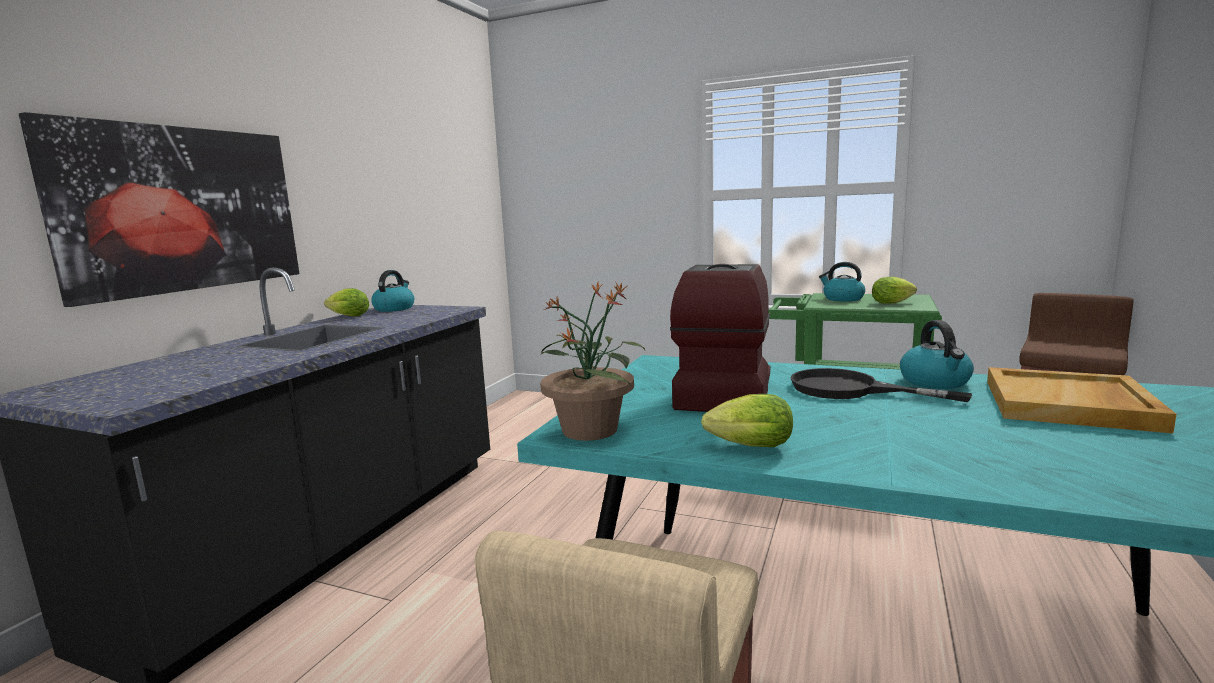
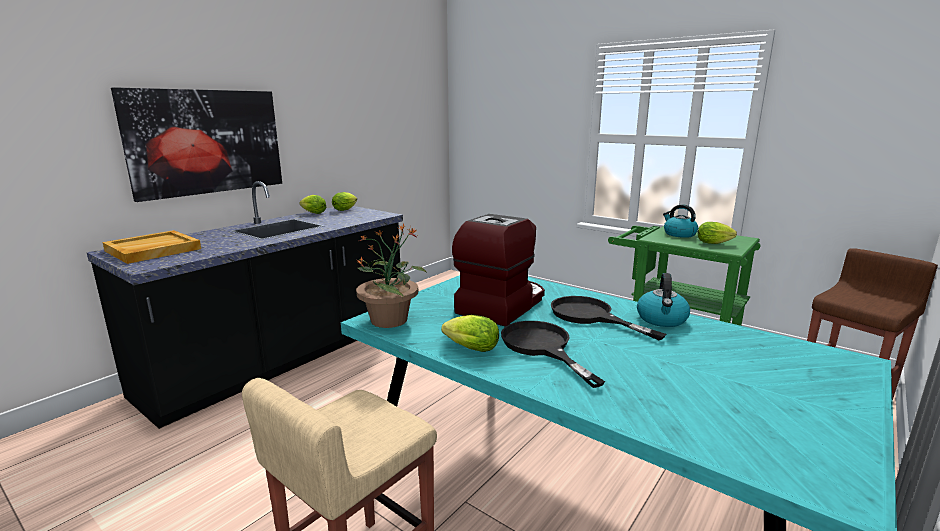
camera: 15 degrees right, 5 degrees up
(394, 308) = (346, 209): kettle -> lettuce
(838, 430) = (542, 347): none -> black frying pan
(1069, 405) = (738, 355): beige tray -> beige tray (152, 250)

